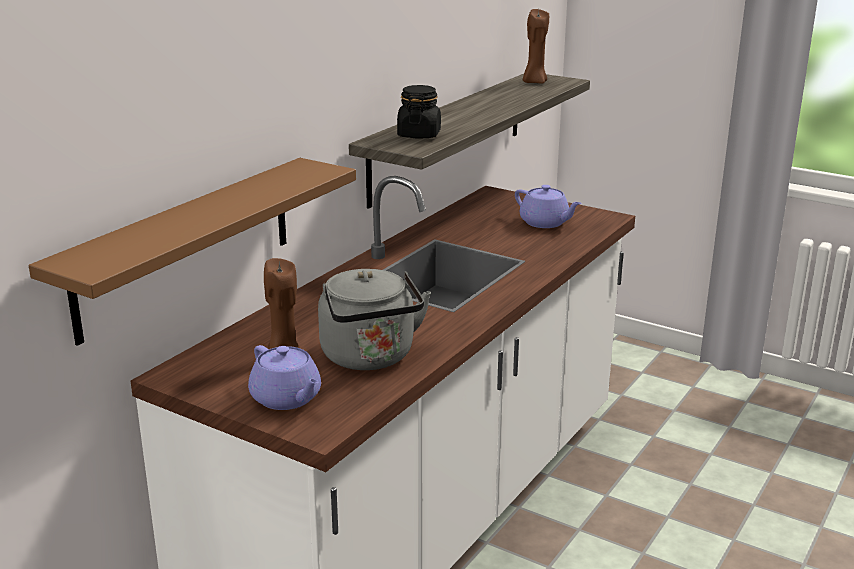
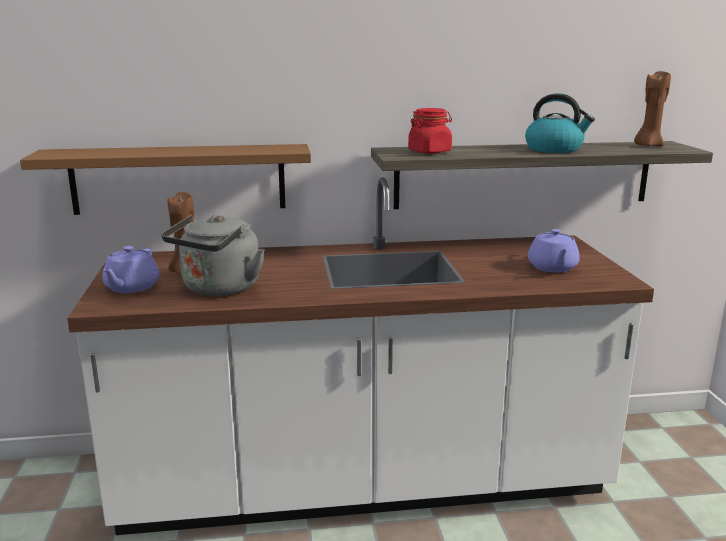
camera: 50 degrees right, 5 degrees down
(419, 135) = (430, 151): black jar -> red jar
(493, 104) = (554, 149): none -> kettle

